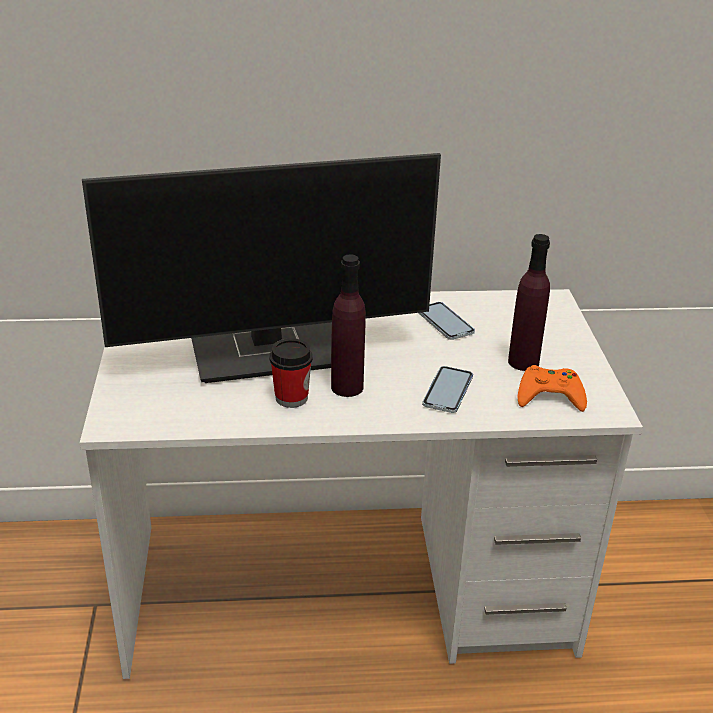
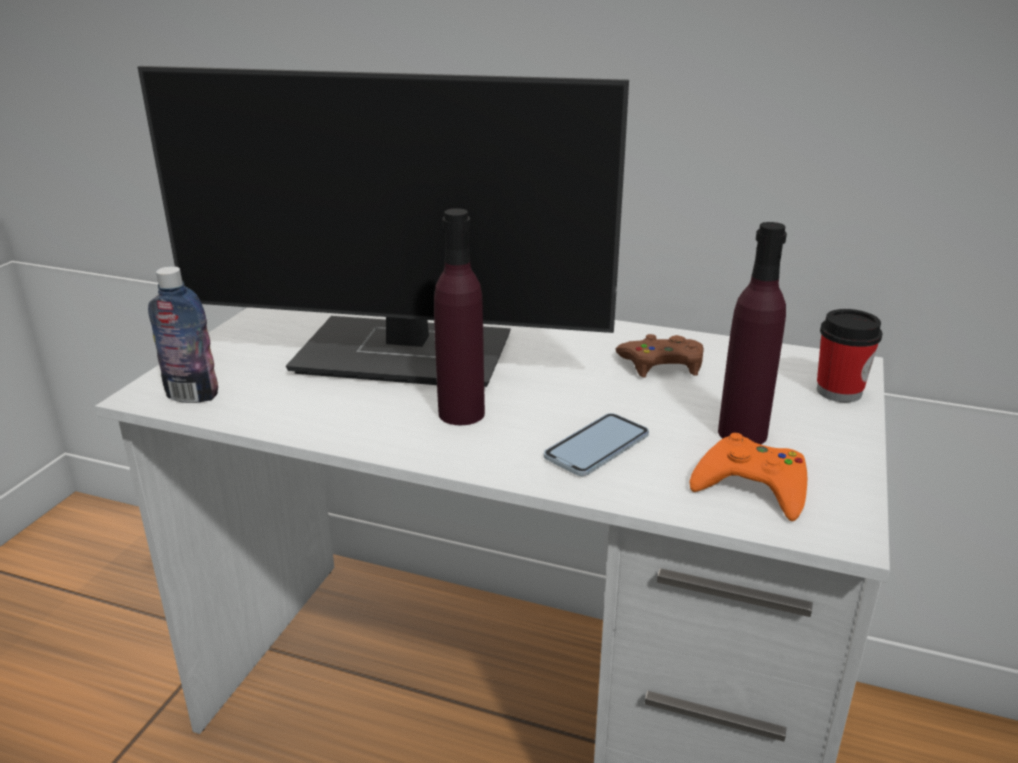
camera: 25 degrees right, 5 degrees down
(147, 417) = (192, 395): none -> bottle
(291, 398) = (379, 410): cup -> cup (839, 391)
(444, 322) = (662, 364): phone -> brown game controller

